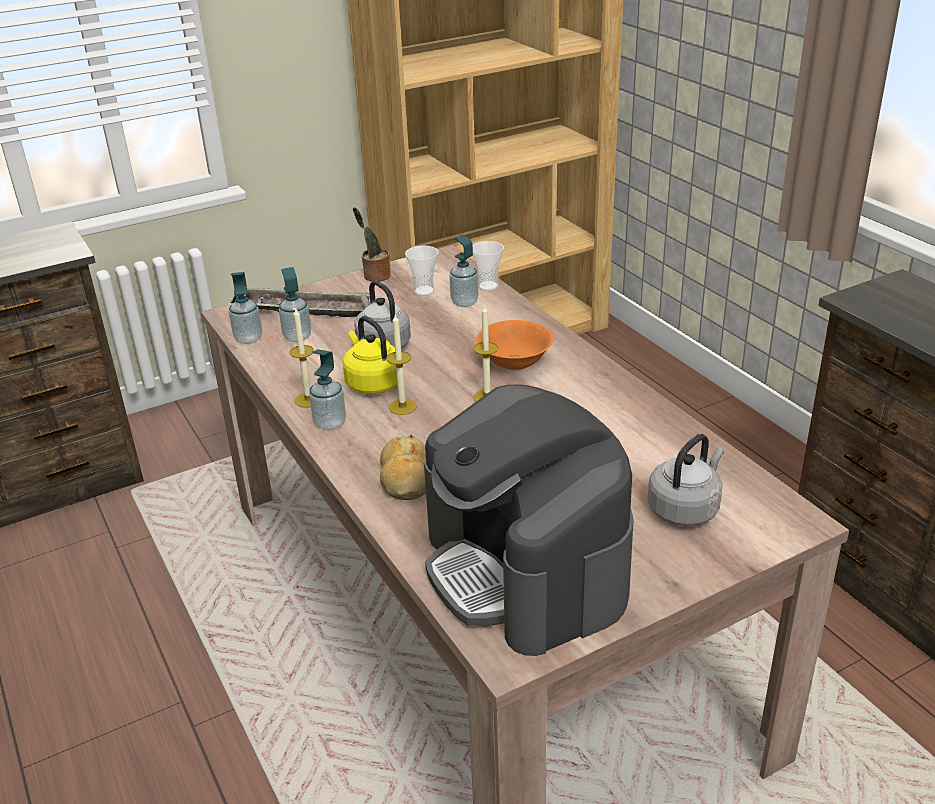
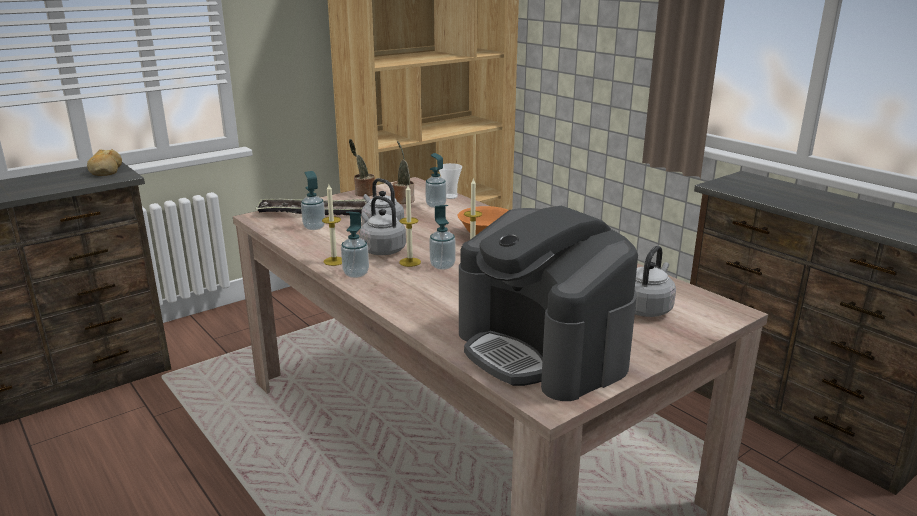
camera: 10 degrees left, 10 degrees down
(248, 339) = (275, 229): soap dispenser -> soap dispenser (442, 265)
(372, 383) = (381, 250): yellow kettle -> grey kettle
(405, 479) = (427, 302): bread -> bread (106, 170)
(424, 291) = (403, 200): cup -> potted plant

